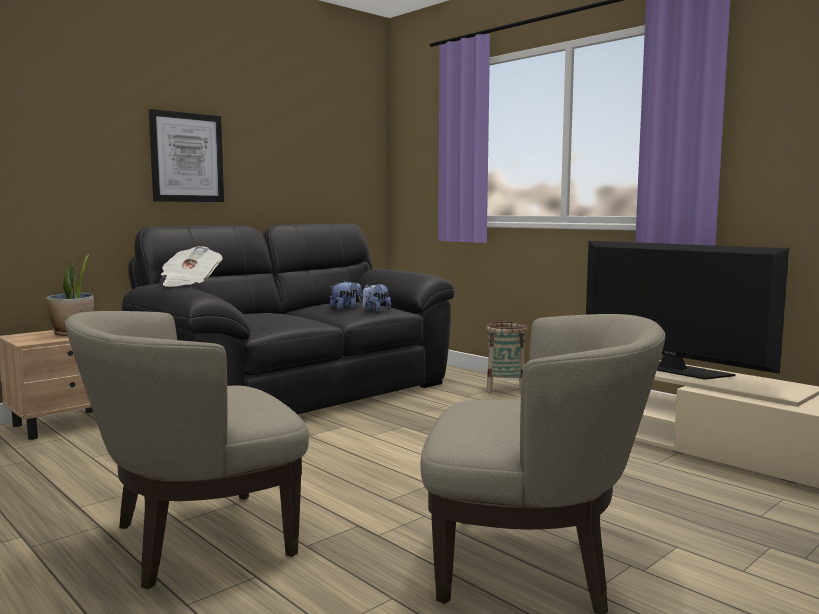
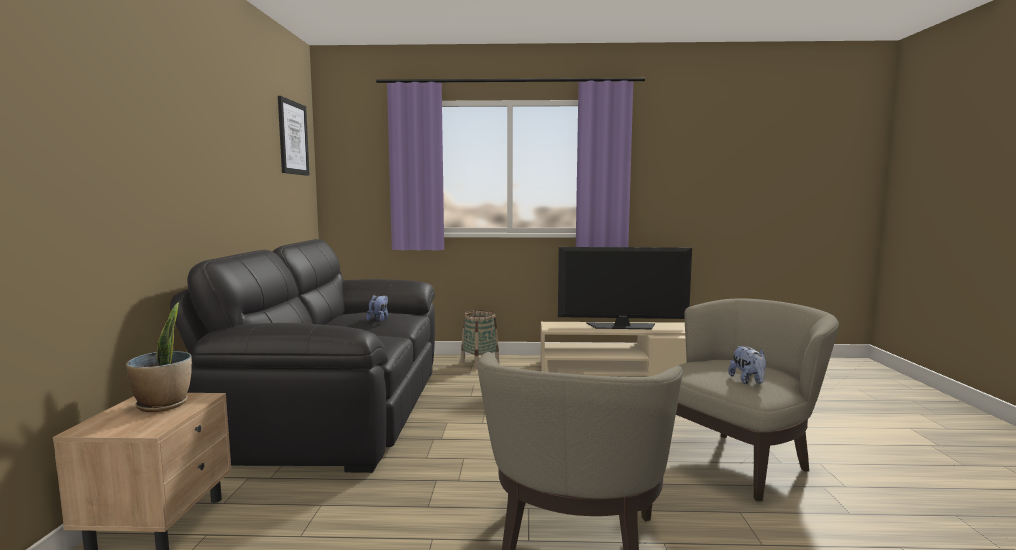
camera: 45 degrees left, 0 degrees up
(187, 157) = (202, 177): picture -> picture (293, 138)
(189, 283) = (294, 319): newspaper -> none
(375, 310) = (404, 318): plush toy -> plush toy (748, 381)

